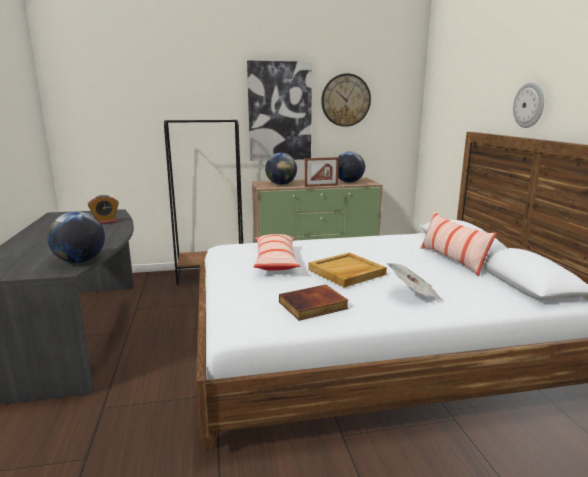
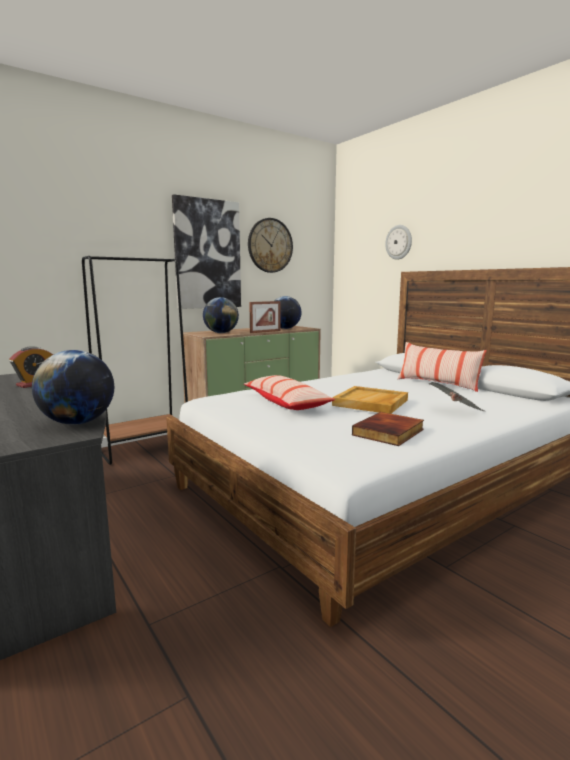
camera: 25 degrees left, 5 degrees down
(529, 105) = (472, 242): wall clock -> wall clock (399, 242)

